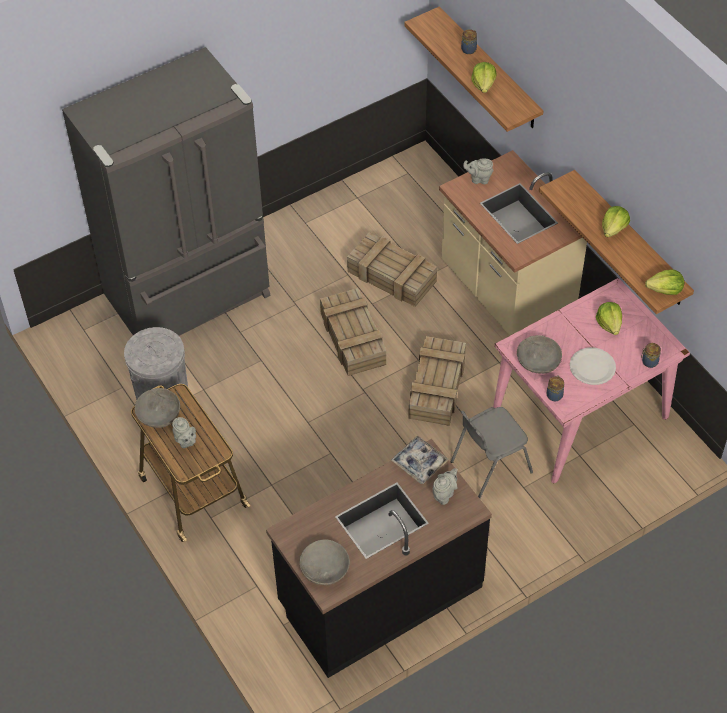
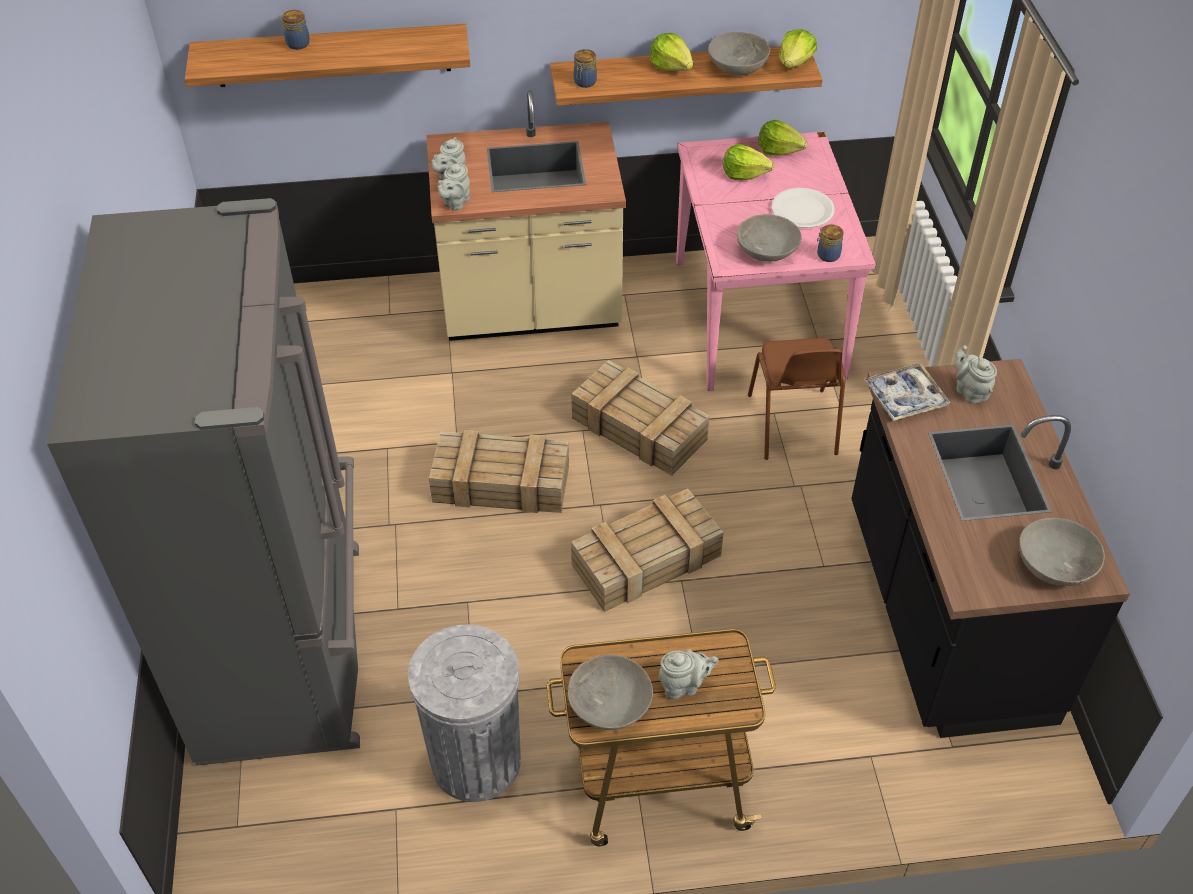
camera: 65 degrees left, 5 degrees down
(390, 276) = (424, 406): crate -> crate (645, 562)
(457, 191) = (455, 203): none -> grey teapot
(483, 84) = (374, 52): lettuce -> lettuce (779, 149)
(489, 466) = (792, 425): grey chair -> brown chair
(639, 261) = (737, 66): none -> grey bowl
(649, 362) = (820, 165): jar -> jar (584, 82)

